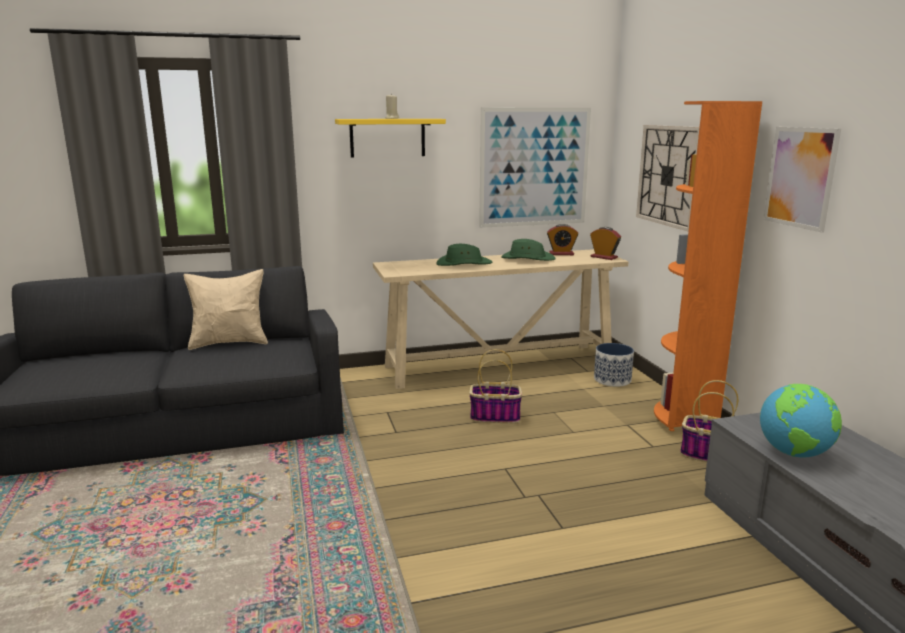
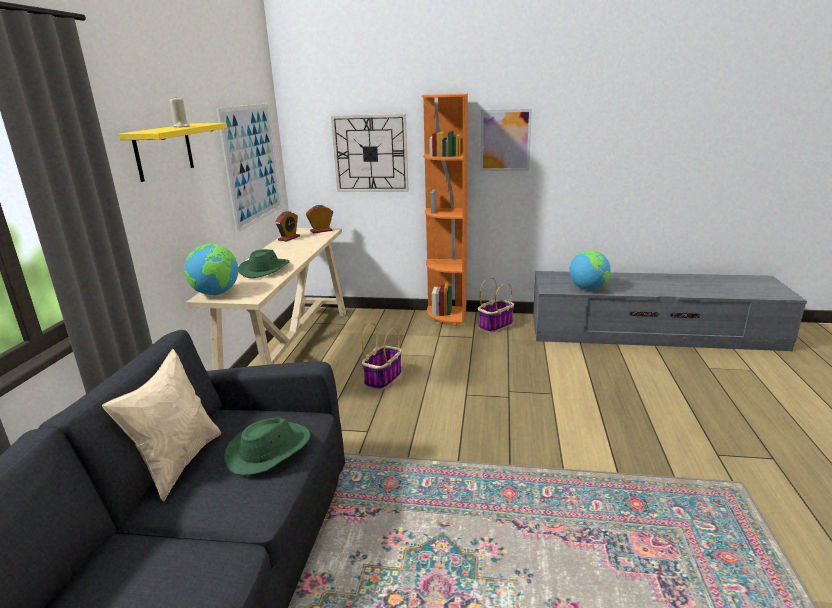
camera: 65 degrees left, 5 degrees up
(395, 264) = (216, 293): none -> globe
(527, 259) = (286, 249): green hat -> green hat (269, 450)
(612, 380) = (369, 320): planter -> none

